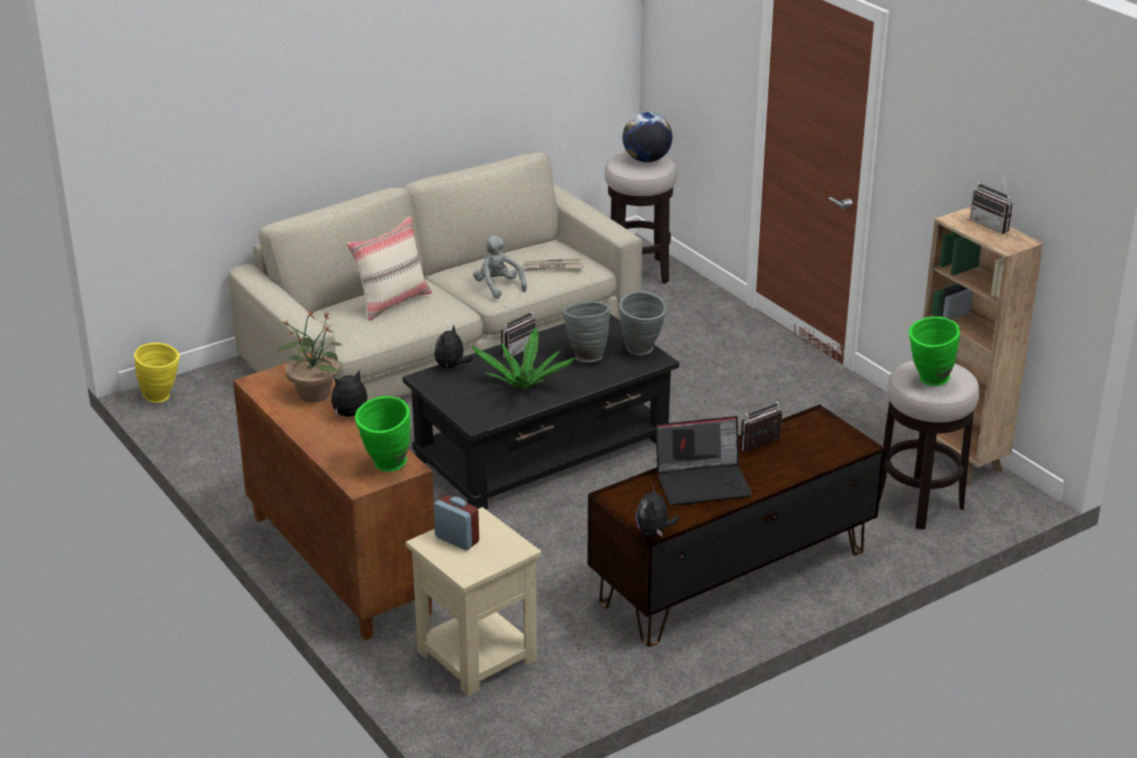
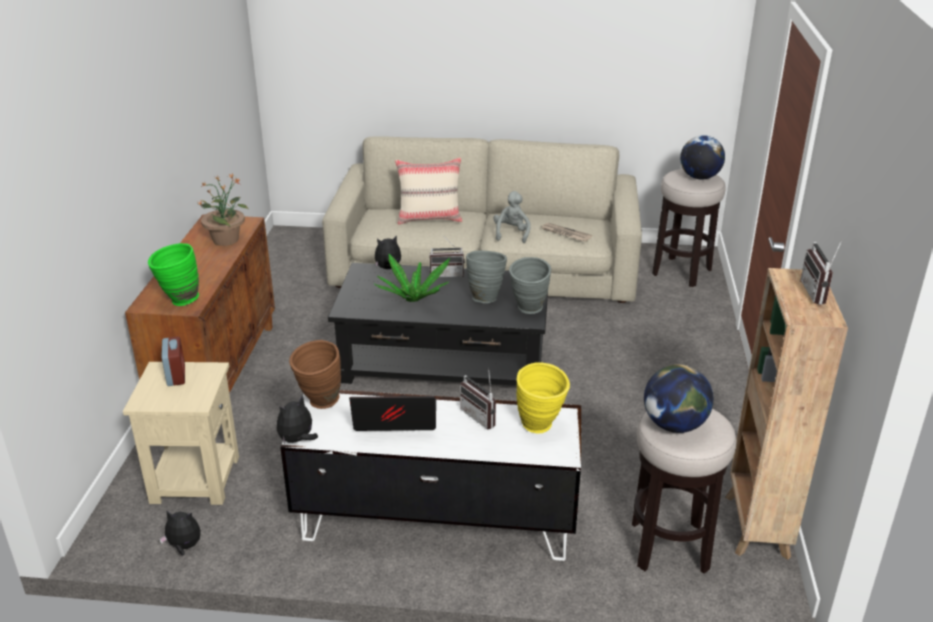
camera: 40 degrees right, 0 degrees up
(162, 397) = (285, 236): yellow vase -> yellow vase (541, 428)
(351, 415) = (220, 261): plush toy -> plush toy (184, 547)
(622, 499) = (319, 404): none -> brown vase
(704, 482) = (394, 421): laptop -> laptop turned 150 degrees clockwise
(732, 576) = (436, 521): brown tv stand -> white tv stand
(763, 447) = (482, 416): radio -> radio turned 135 degrees counterclockwise
(928, 381) = (674, 425): green vase -> globe

